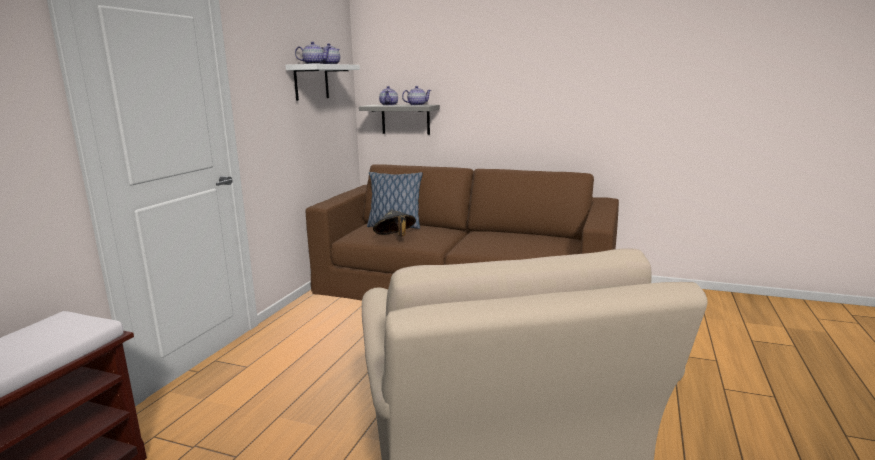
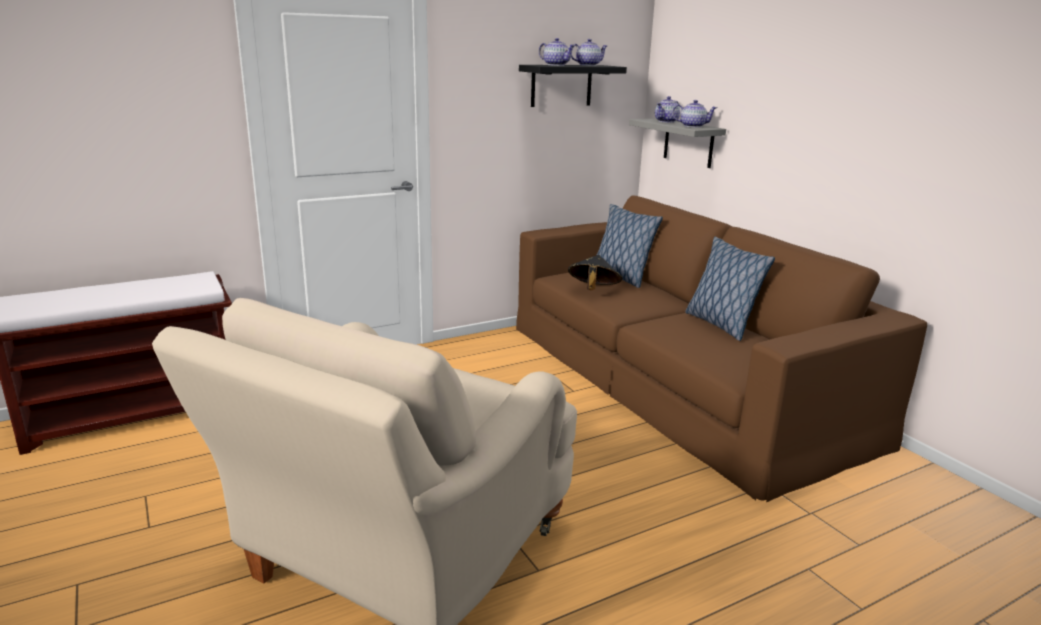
camera: 40 degrees right, 5 degrees up
(311, 82) = (561, 85): white shelf -> black shelf
(502, 235) = (720, 324): none -> pillow

